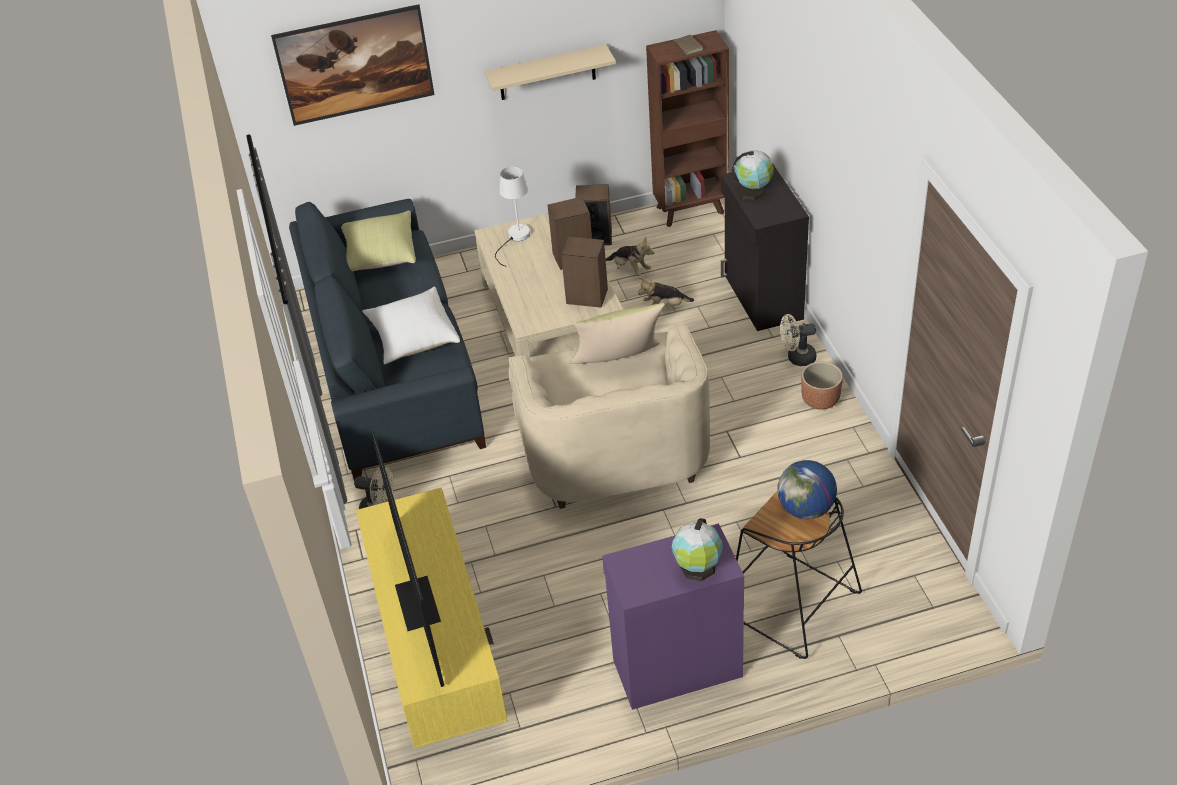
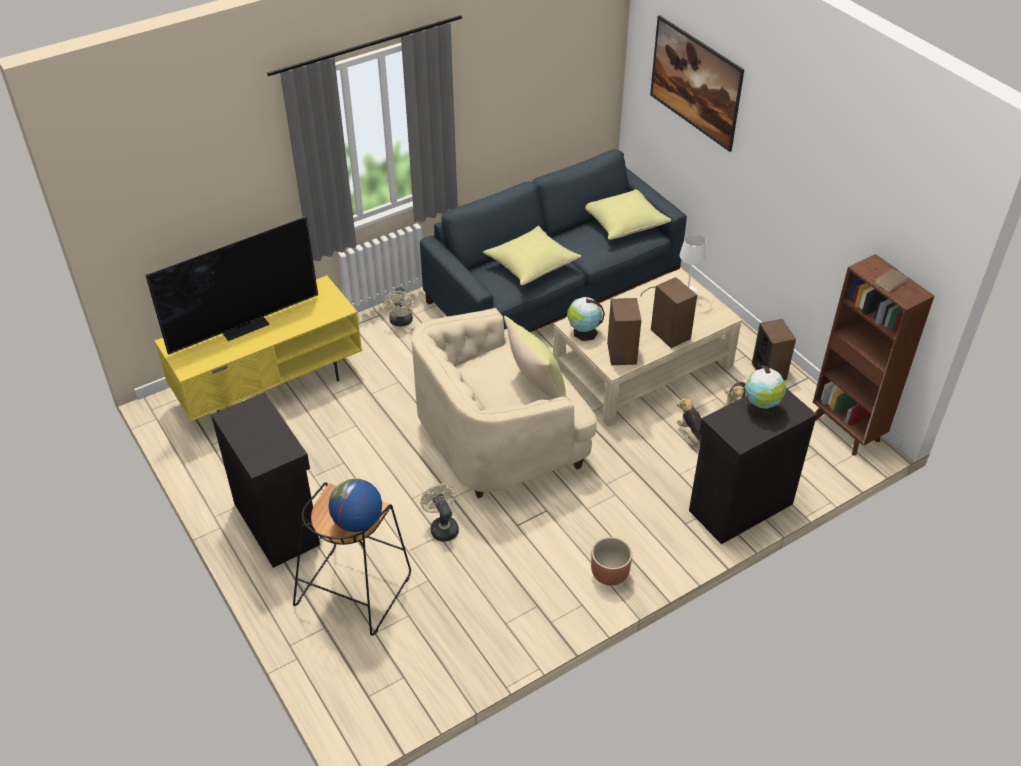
camera: 70 degrees right, 0 degrees up
(413, 338) = (531, 266): white pillow -> yellow pillow
(547, 73) = (804, 208): beige shelf -> none
(675, 666) = (278, 523): purple cabinet -> black cabinet
(698, 568) = (256, 449): globe -> globe (583, 332)
(797, 358) = (662, 547): beige fan -> beige fan (442, 527)

